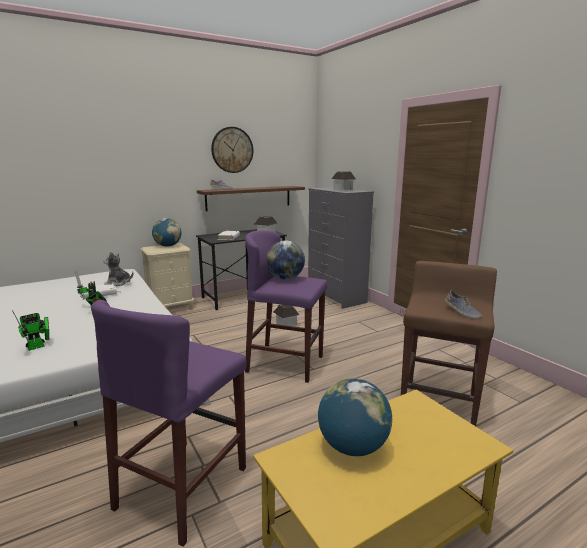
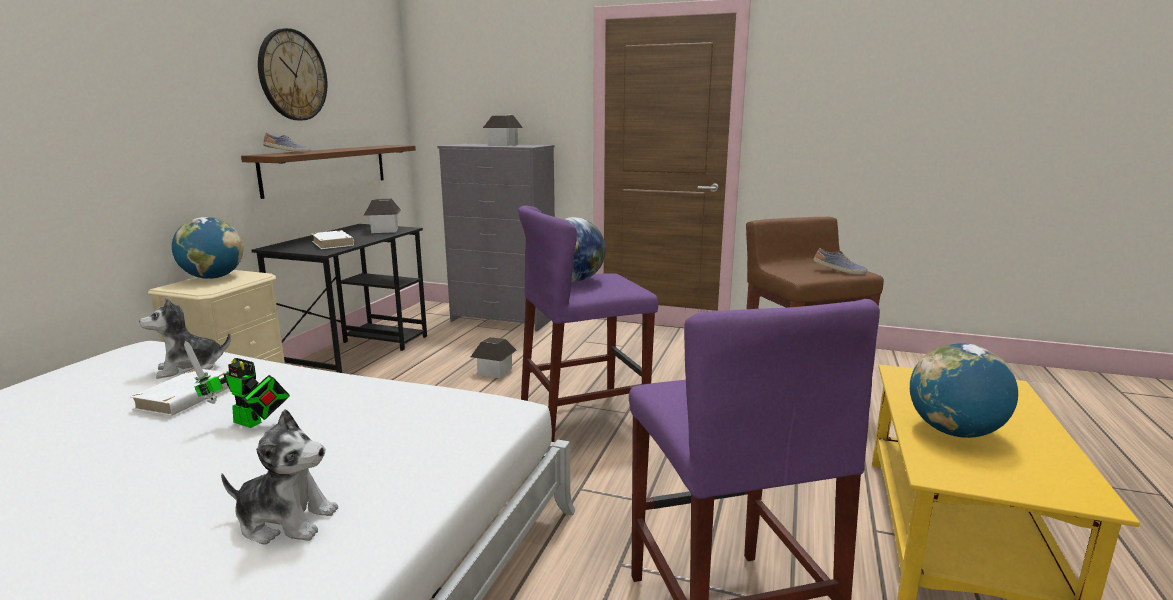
camera: 40 degrees left, 0 degrees up
(39, 346) = (286, 520): toy robot -> plush toy

